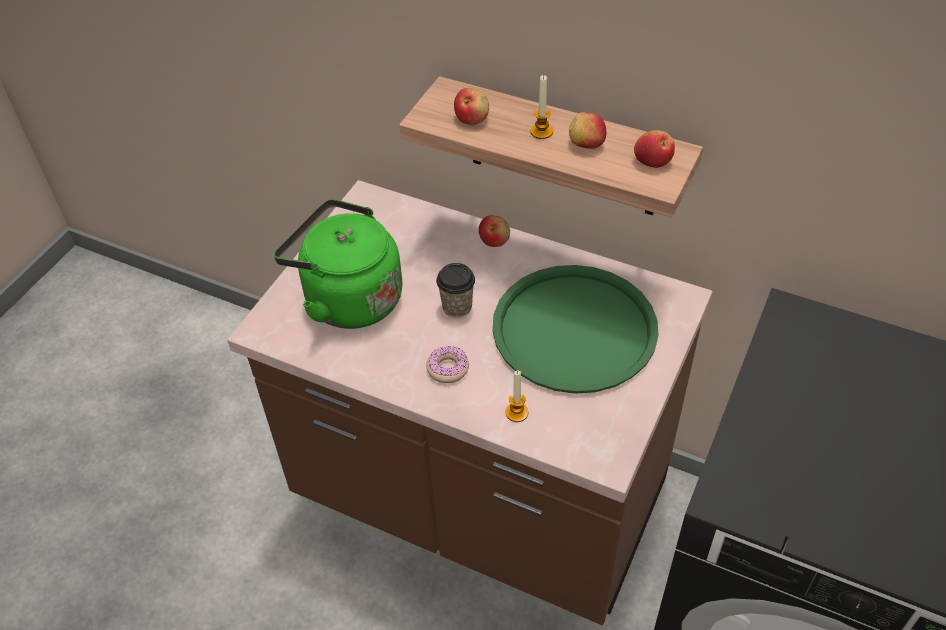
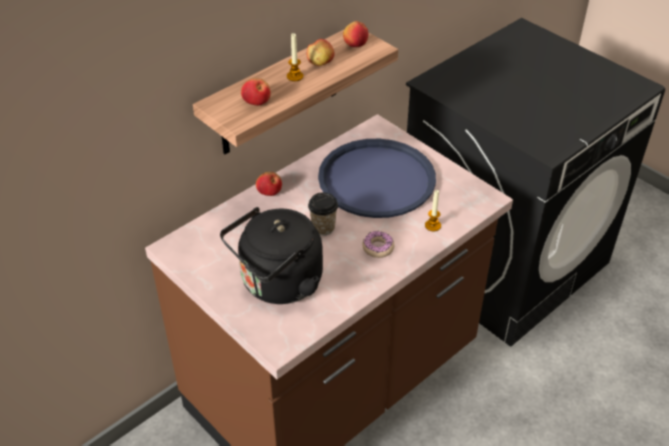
camera: 70 degrees left, 5 degrees down
(348, 298) = (277, 284): green kettle -> black kettle
(574, 329) = (376, 179): green tray -> blue tray

